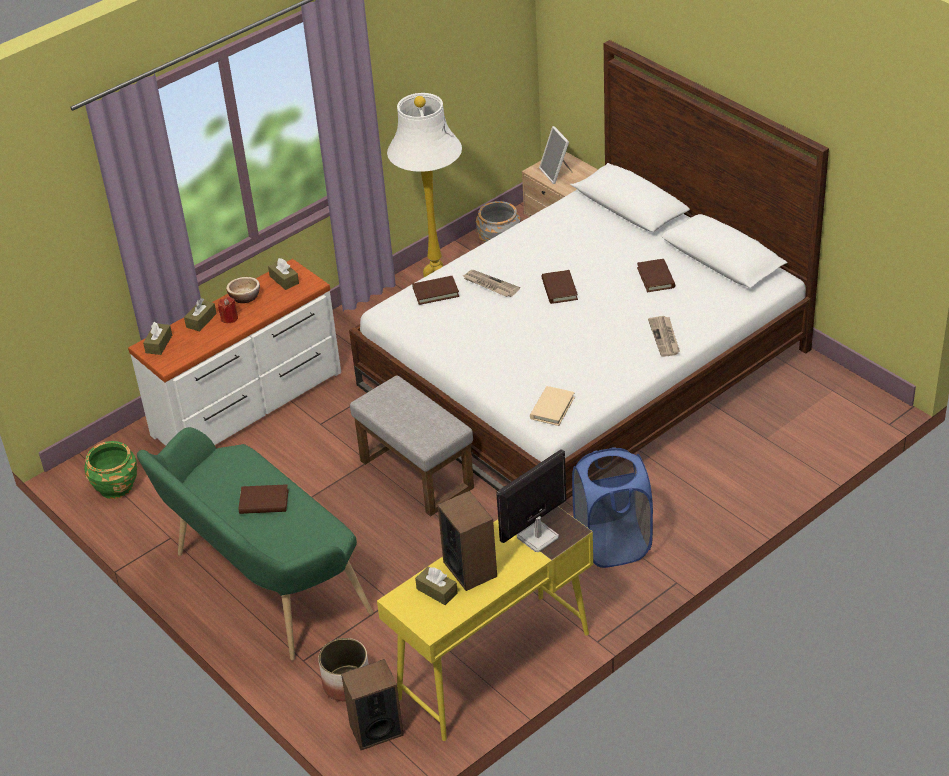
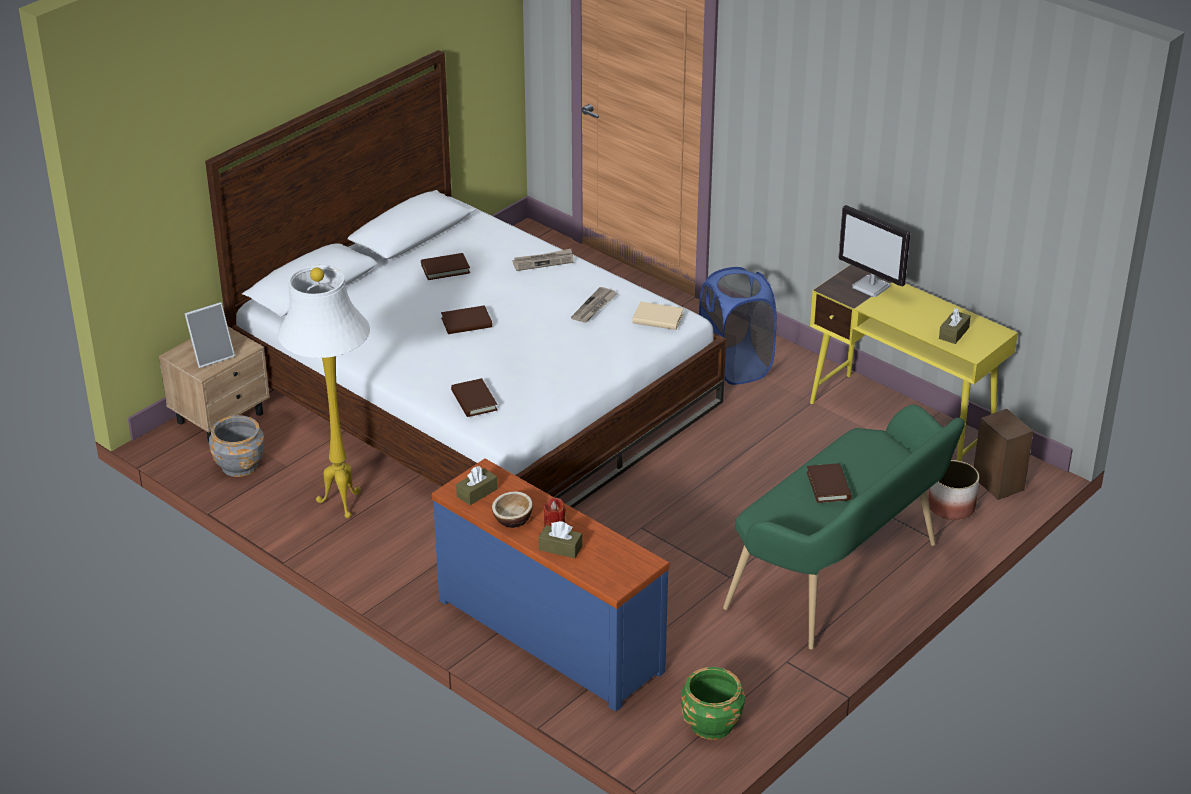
camera: 100 degrees left, 5 degrees down
(159, 344) = (609, 575): brown tissue box -> none
(248, 404) = (552, 633): white dresser -> blue dresser
(418, 474) = (656, 490): grey ottoman -> none
(470, 569) = (921, 318): speaker -> none
(490, 285) = (460, 366): newspaper -> newspaper (594, 307)

